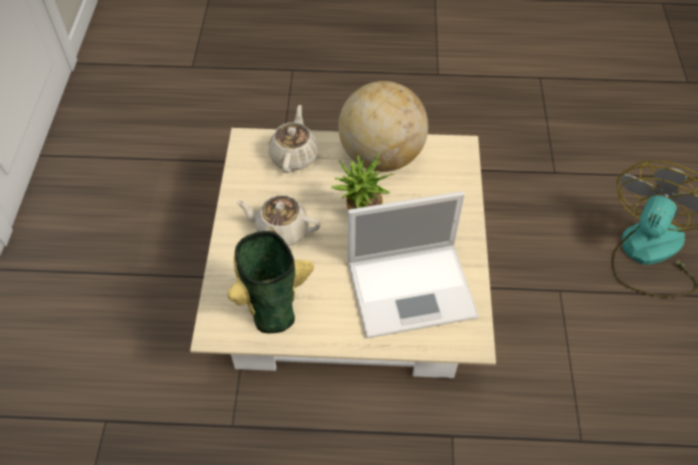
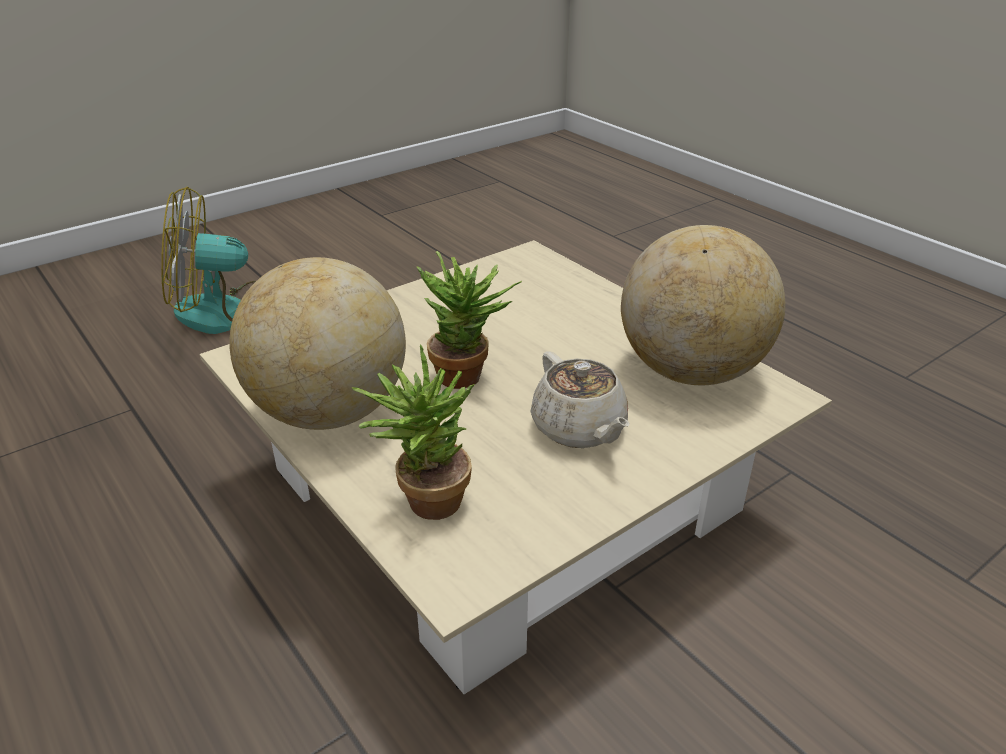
camera: 130 degrees left, 20 degrees down
(271, 310) = (691, 372): vase -> globe
(294, 155) = (424, 500): beige teapot -> potted plant
(413, 288) = (518, 302): laptop -> none

